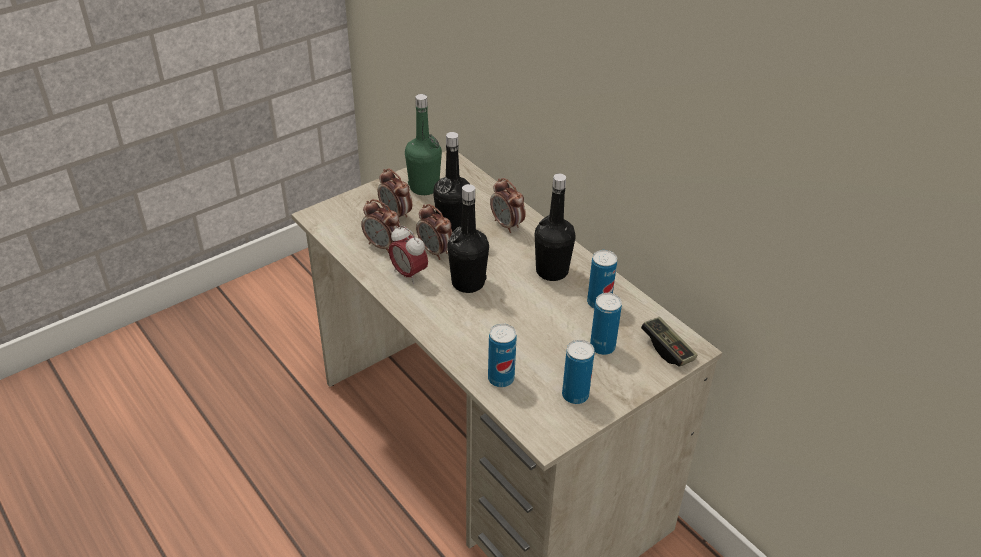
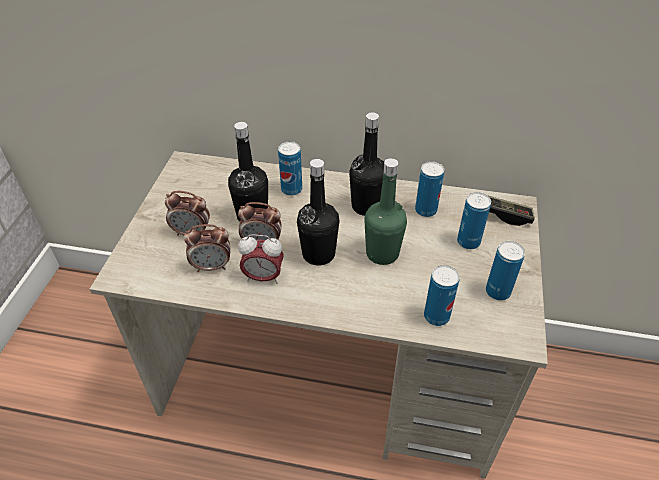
camera: 40 degrees left, 5 degrees up
(424, 187) = (189, 196): green bottle -> green bottle (382, 253)
(507, 225) = (291, 189): alarm clock -> can

